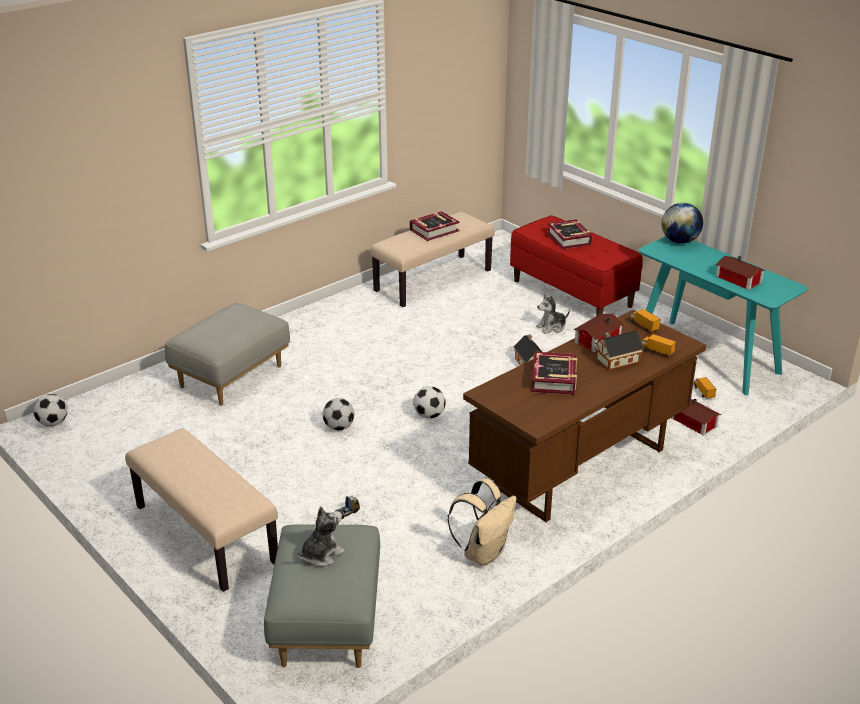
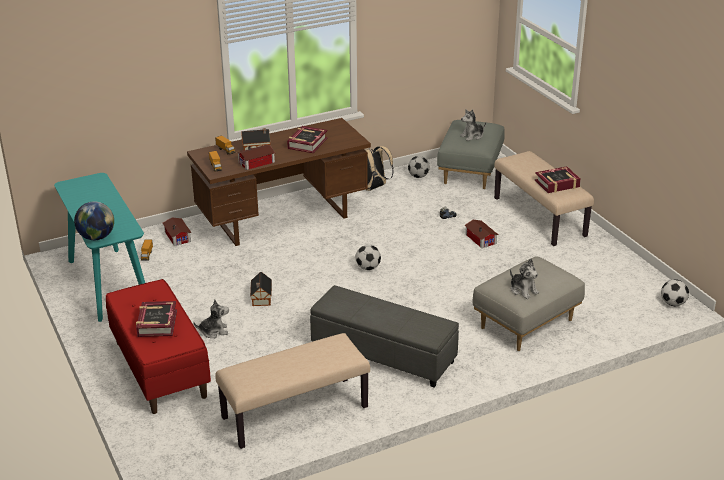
camera: 165 degrees left, 0 degrees up
(234, 314) = (523, 290): none -> plush toy
(338, 427) = (441, 269): football -> football (418, 176)
(375, 330) = (383, 355): none -> grey ottoman
(434, 230) = (291, 363): book -> book (557, 184)
(739, 280) = (98, 195): toy house -> toy house (481, 238)

